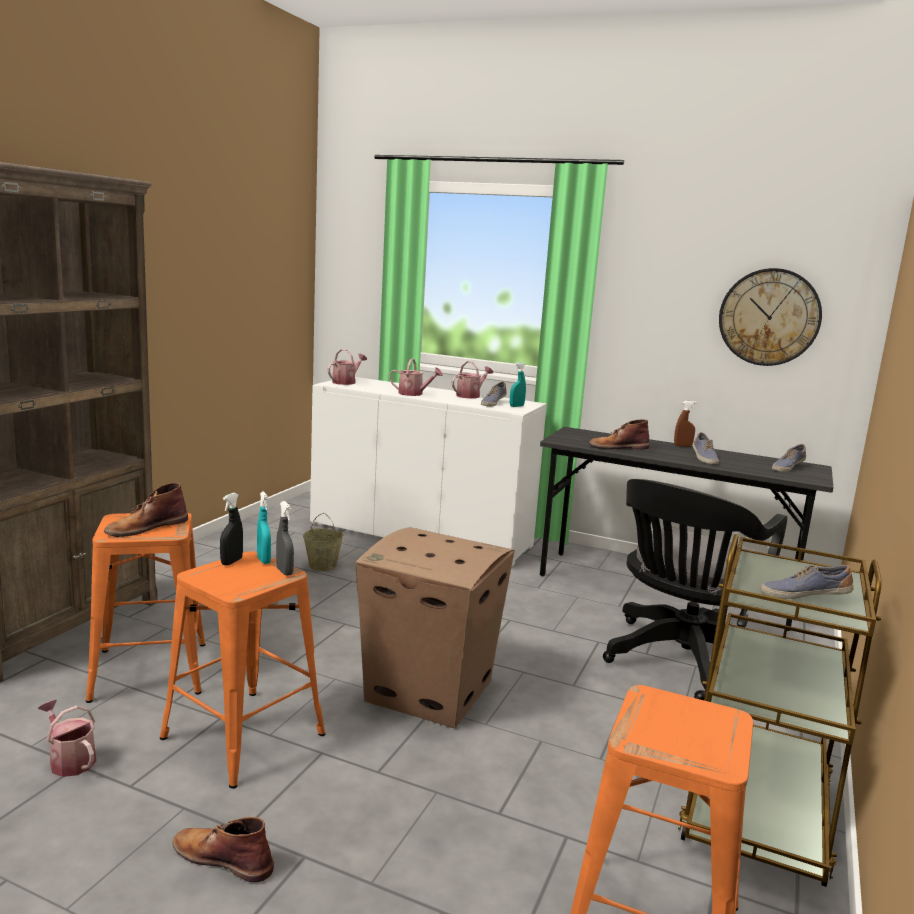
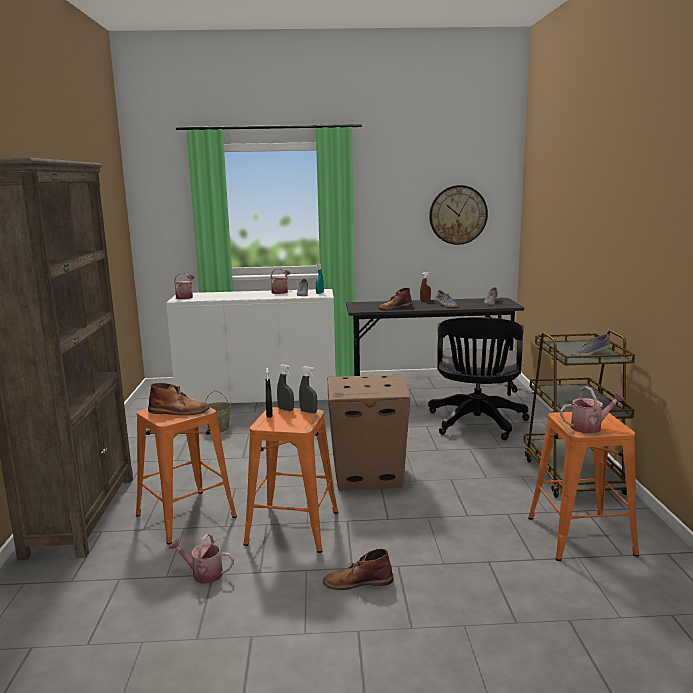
camera: 25 degrees left, 0 degrees up
(146, 527) = (179, 411): brown boot -> brown boot turned 105 degrees counterclockwise
(263, 560) = (286, 409): turquoise spray bottle -> grey spray bottle
(414, 394) = (245, 296): watering can -> watering can (590, 427)

